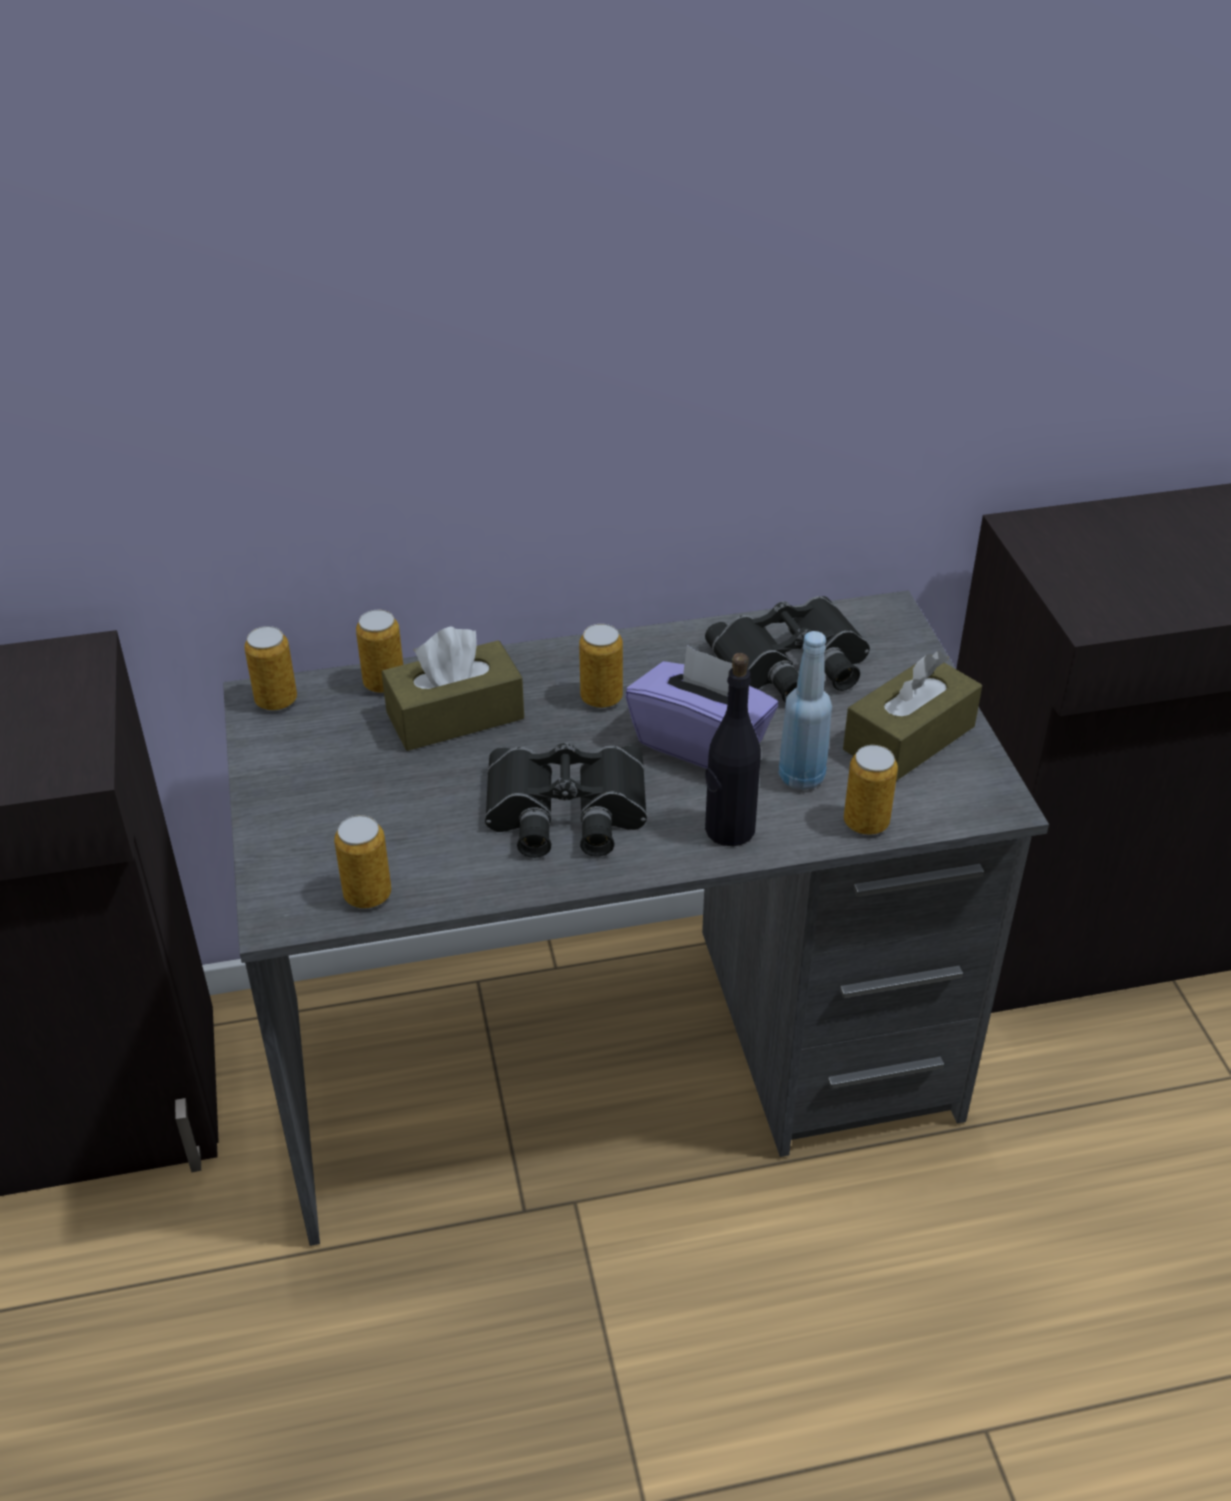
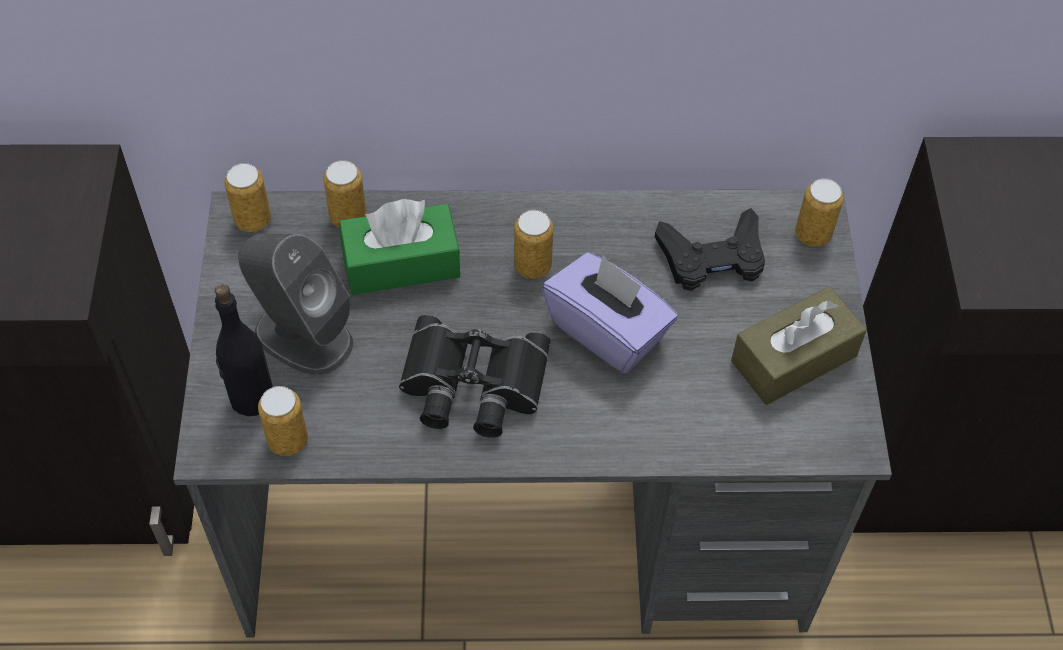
camera: 10 degrees right, 15 degrees up
(360, 796) = (302, 336): none -> grey speaker
(455, 716) = (401, 263): brown tissue box -> green tissue box
(729, 829) = (607, 429): black bottle -> black bottle (251, 398)
(792, 664) = (712, 257): black binoculars -> black game controller
(801, 777) = (686, 384): blue bottle -> none
(866, 822) = (729, 443): can -> can (813, 234)

